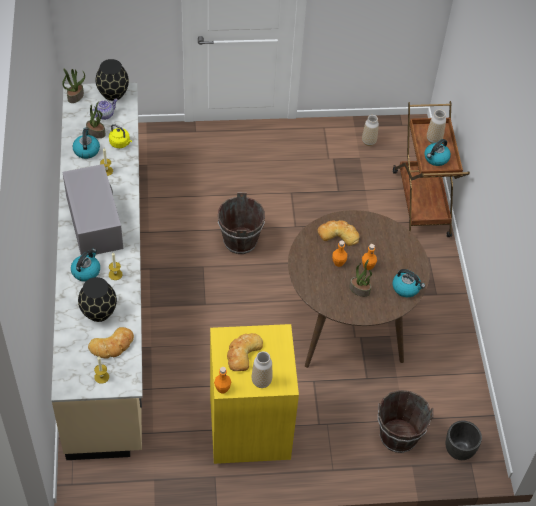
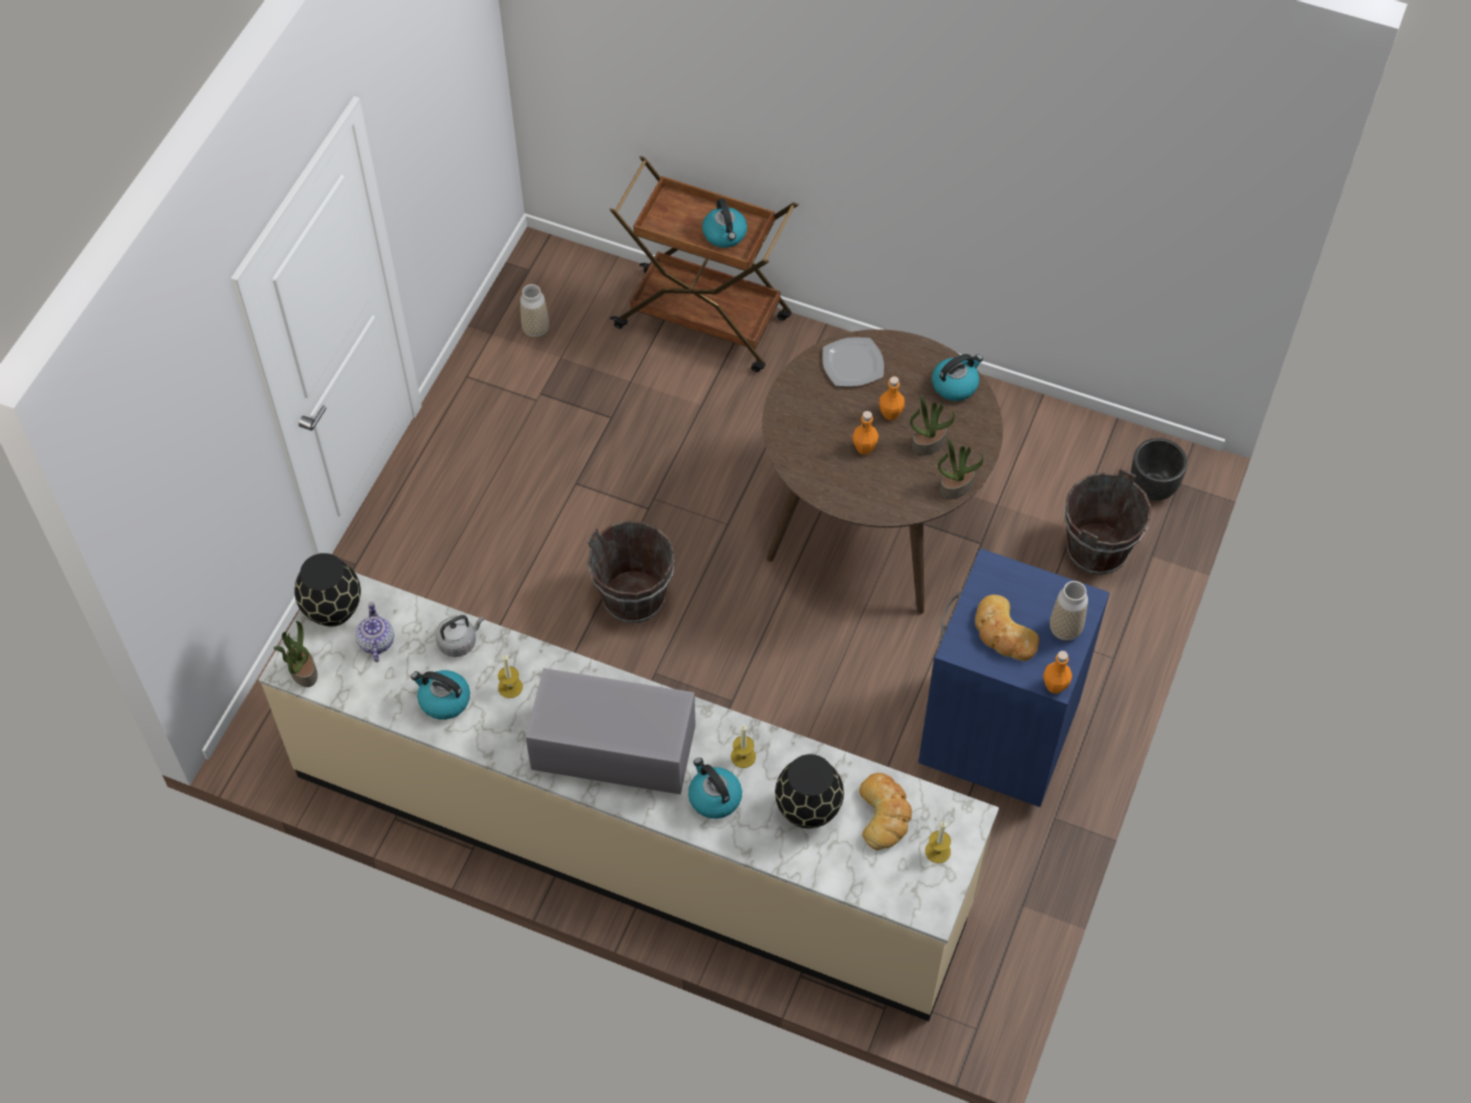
camera: 60 degrees left, 5 degrees up
(96, 132) = (411, 669): potted plant -> potted plant (956, 486)
(120, 143) = (459, 642): yellow kettle -> grey kettle
(249, 430) = (996, 738): yellow dresser -> blue dresser
(338, 234) = (810, 423): bread -> none
(388, 238) = (852, 363): none -> plate
(434, 139) = (685, 219): vase -> none

